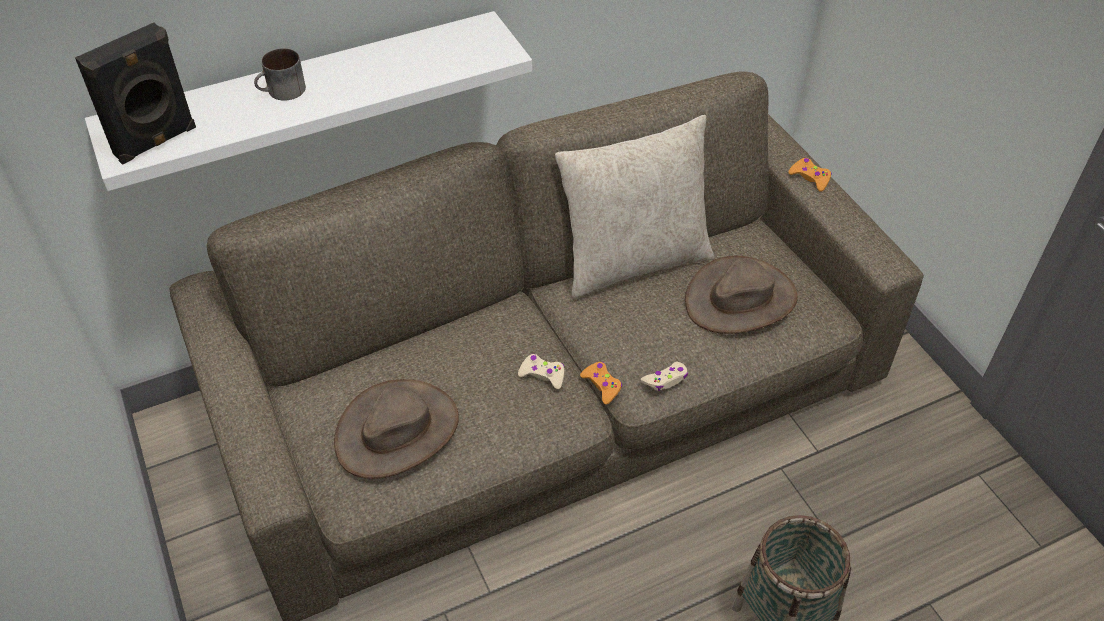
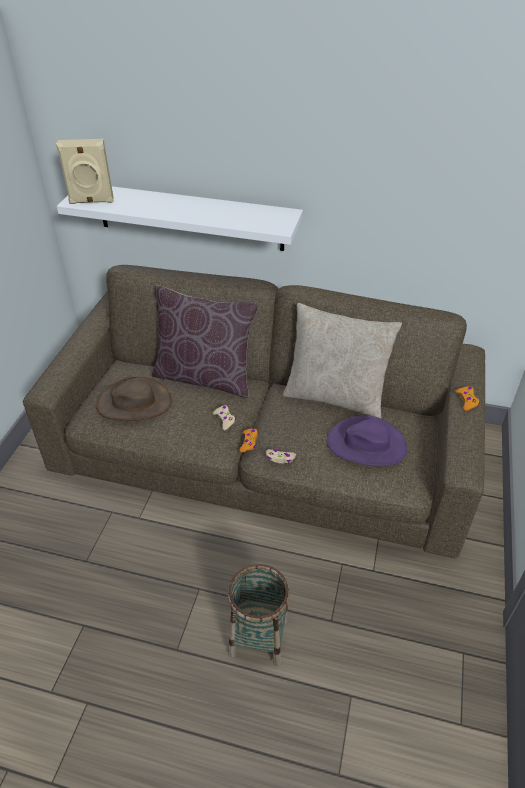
camera: 40 degrees right, 5 degrees down
(156, 142) = (91, 201): black speaker -> beige speaker
(283, 92) = (163, 204): mug -> none
(442, 334) = (205, 377): none -> brown pillow
(740, 299) = (366, 444): brown hat -> purple hat

